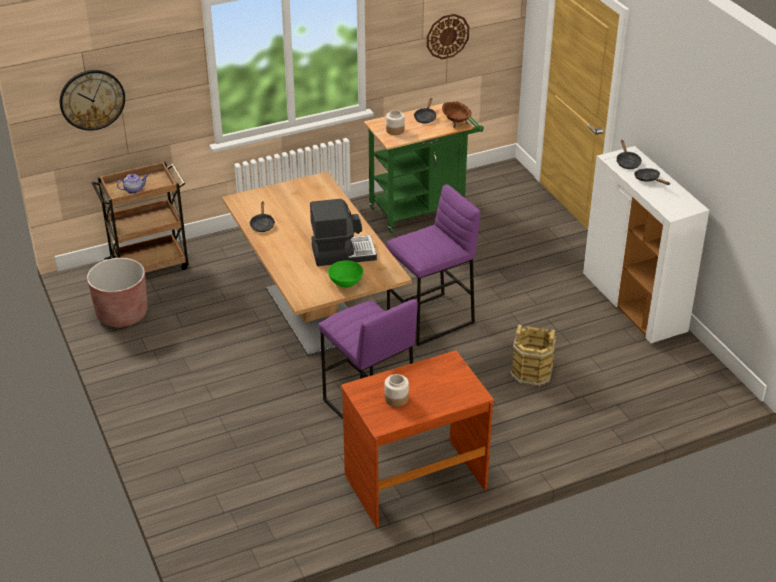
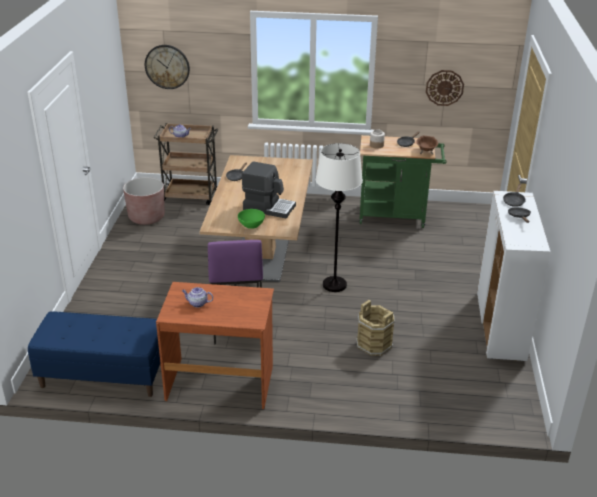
camera: 30 degrees right, 5 degrees down
(277, 531) = (102, 375): none -> blue bench
(396, 399) = (197, 303): jar -> teapot
(431, 320) = (334, 285): purple stool -> white floor lamp

